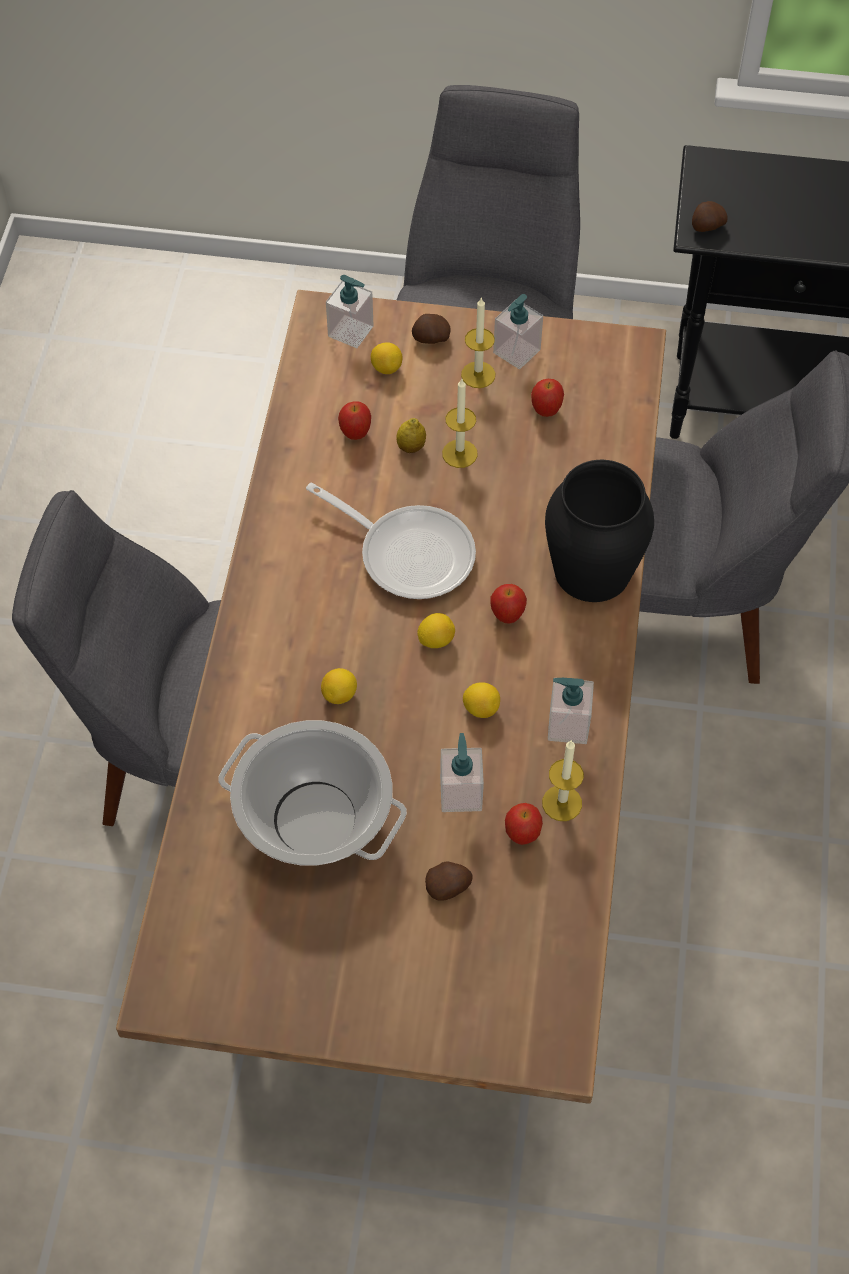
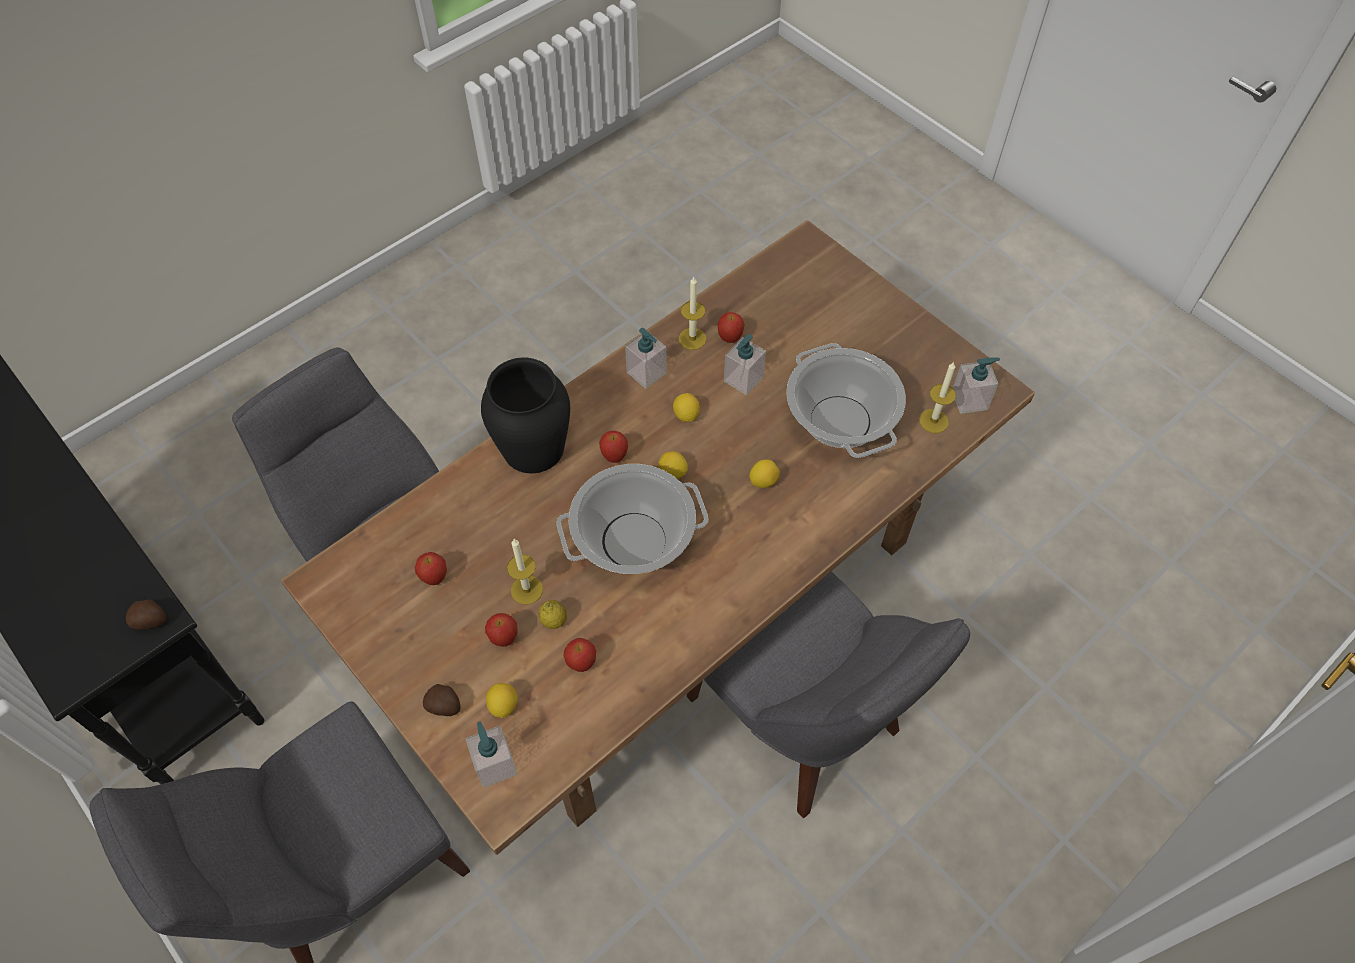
camera: 140 degrees left, 0 degrees up
(409, 552) = (633, 542): frying pan -> cooking pot
(437, 409) = (504, 638): none -> apple
(449, 887) = (794, 340): potato -> none
(478, 375) = (446, 645): candle -> candle (933, 421)
(516, 351) = (398, 643): soap dispenser -> soap dispenser (969, 400)

